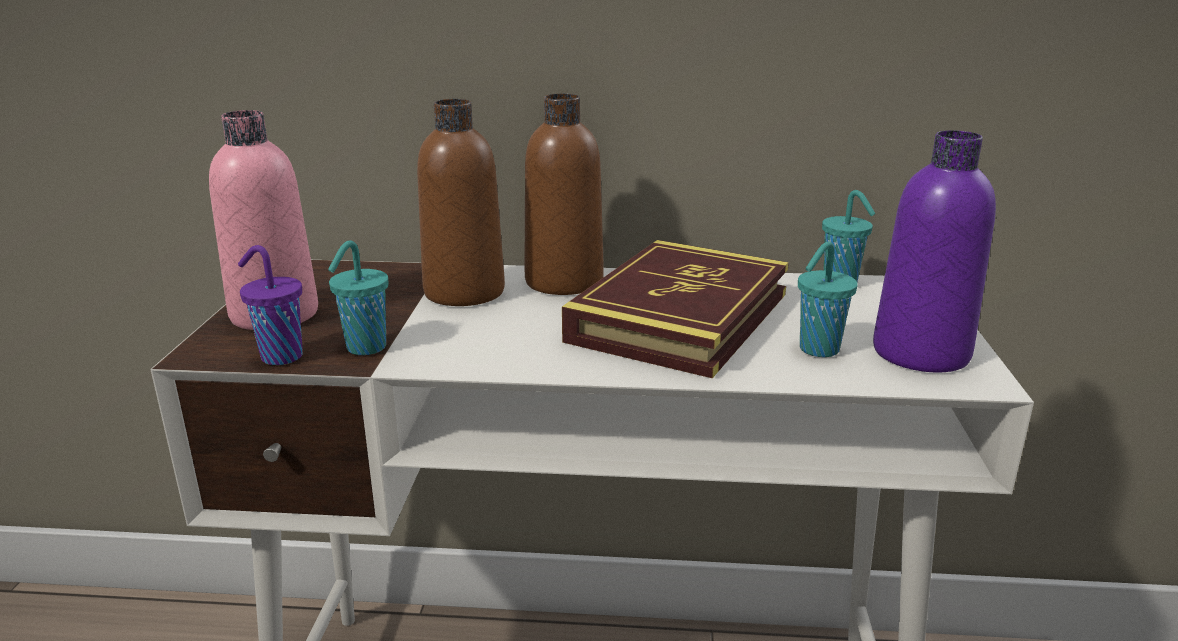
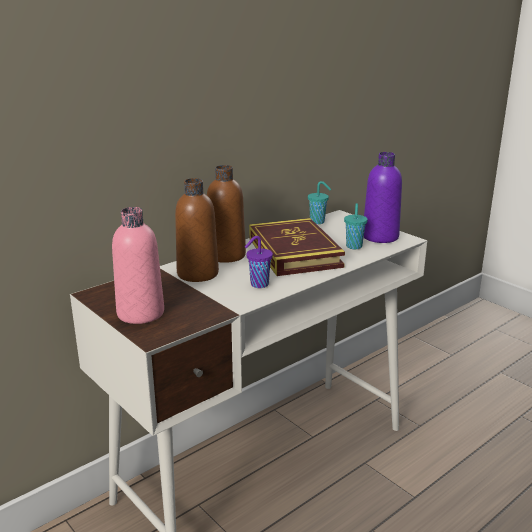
camera: 45 degrees left, 0 degrees up
(279, 356) = (188, 324): purple cup -> purple cup (258, 285)
(364, 348) = (213, 308): turquoise cup -> none

